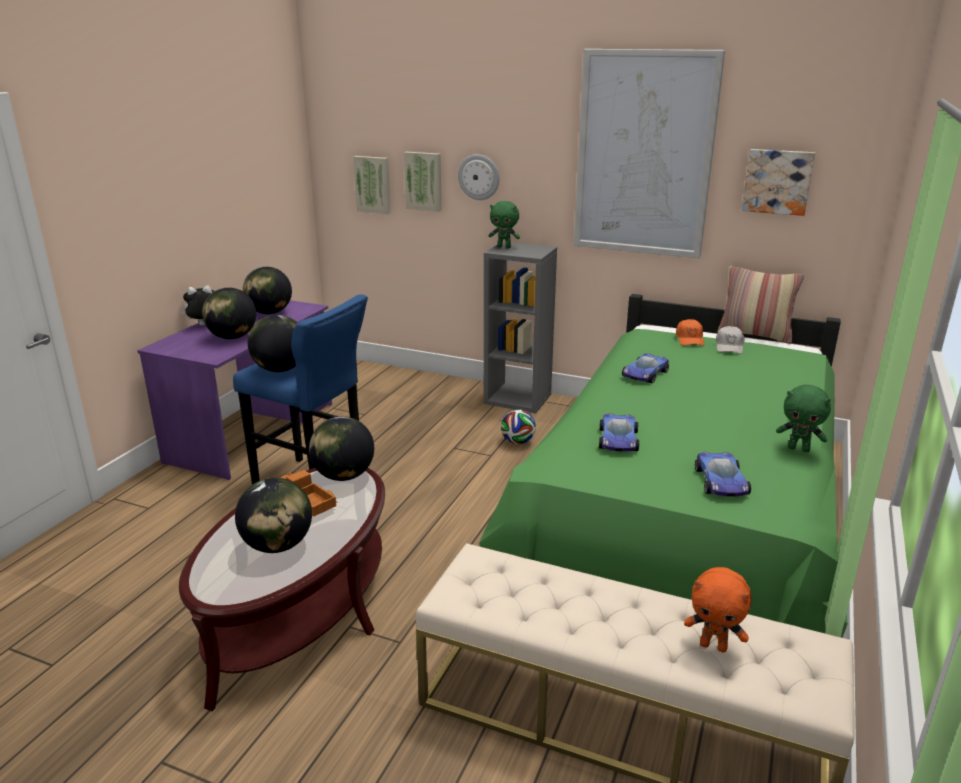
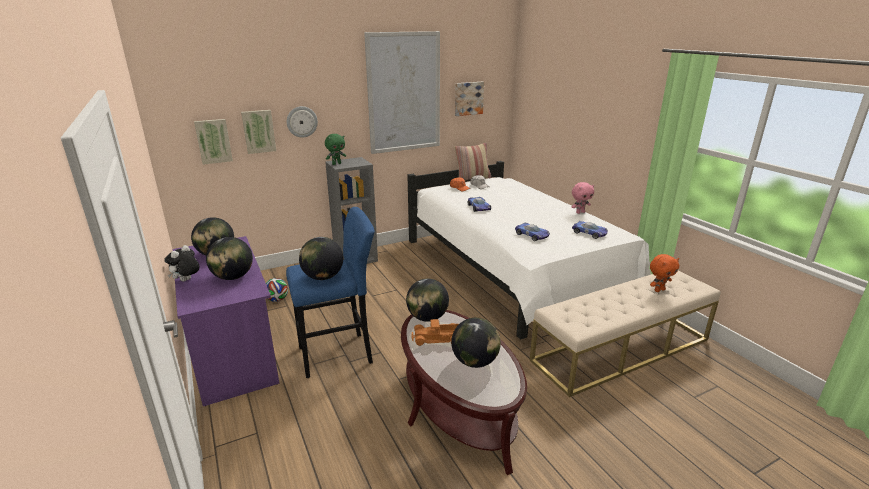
camera: 50 degrees left, 0 degrees up
(517, 442) = (396, 277): football -> football (277, 300)
(684, 516) = (511, 272): green bed -> white bed
(799, 449) = (580, 212): green plush toy -> pink plush toy

